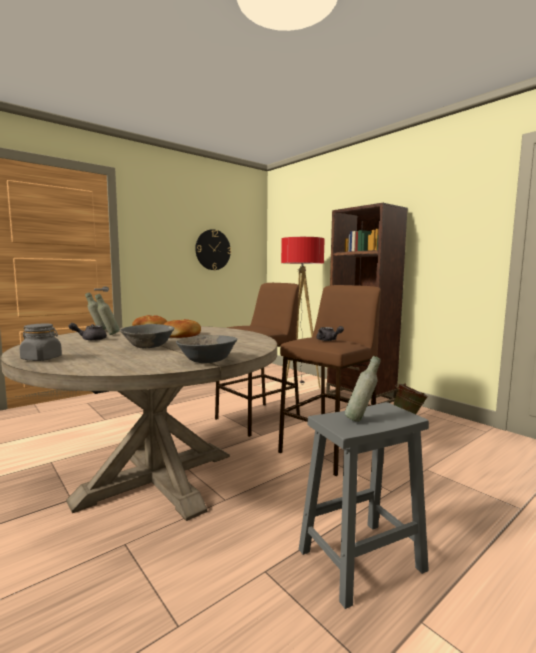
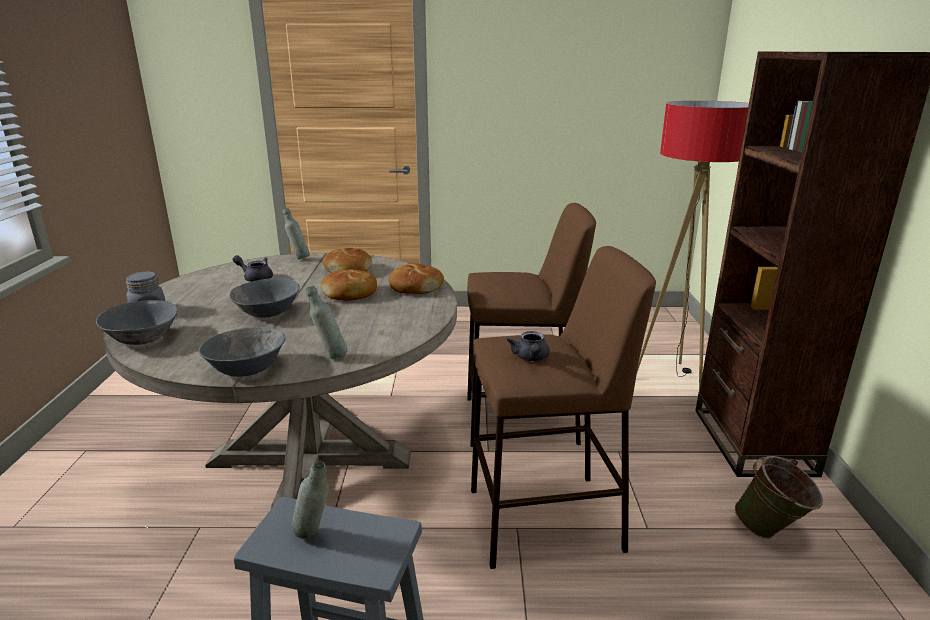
camera: 40 degrees right, 15 degrees up
(80, 366) = (142, 338): none -> grey bowl
(108, 334) = (290, 270): grey bottle -> grey bottle (330, 356)
(213, 250) = (591, 104): wall clock -> none
(214, 330) = (415, 287): none -> bread

